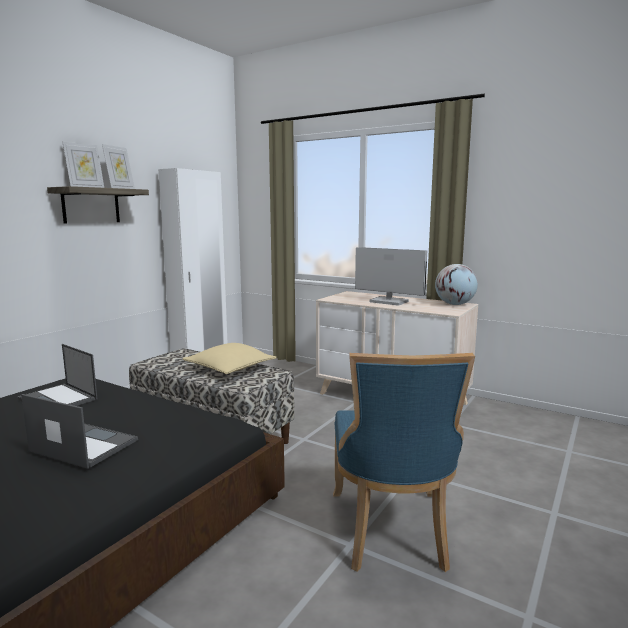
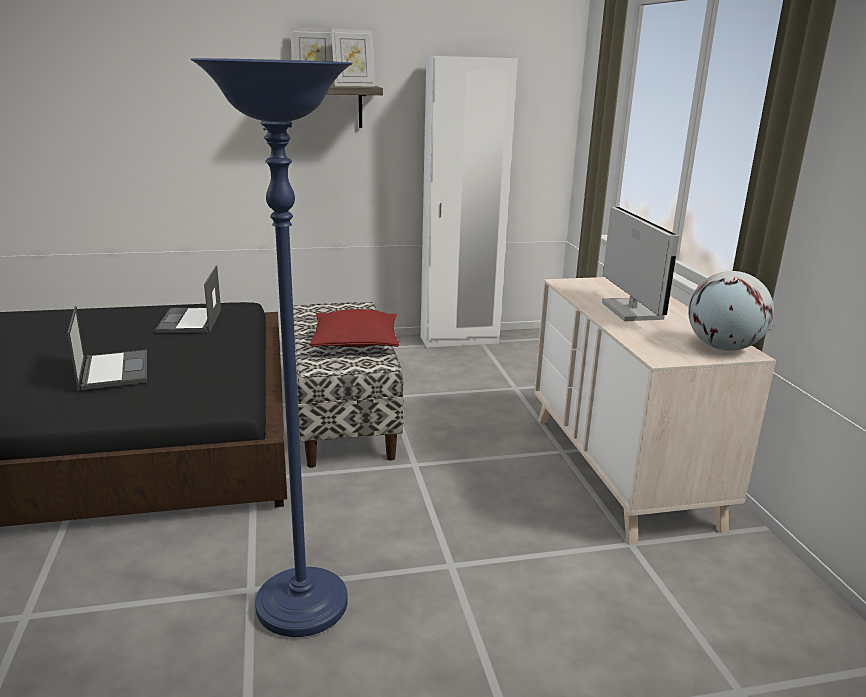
camera: 45 degrees right, 10 degrees up
(230, 368) = (355, 341): beige pillow -> red pillow
(391, 532) = (302, 606): blue chair -> blue floor lamp

